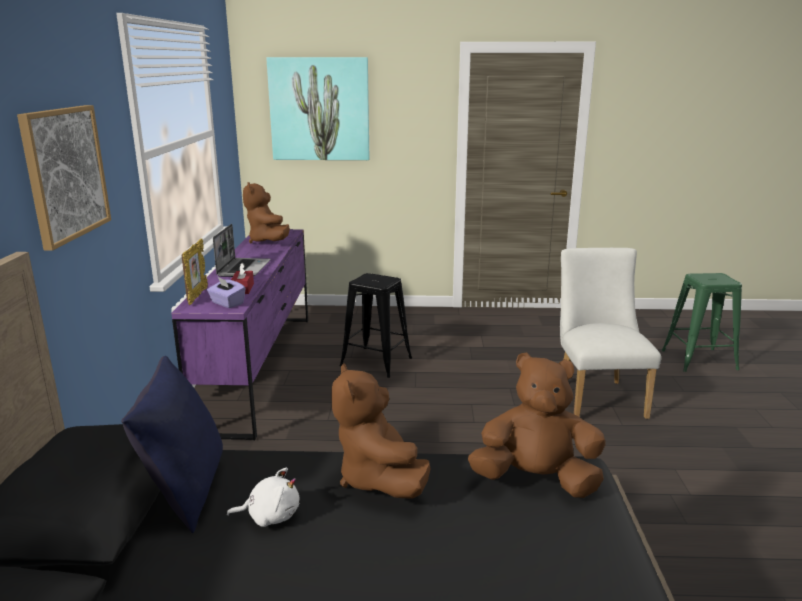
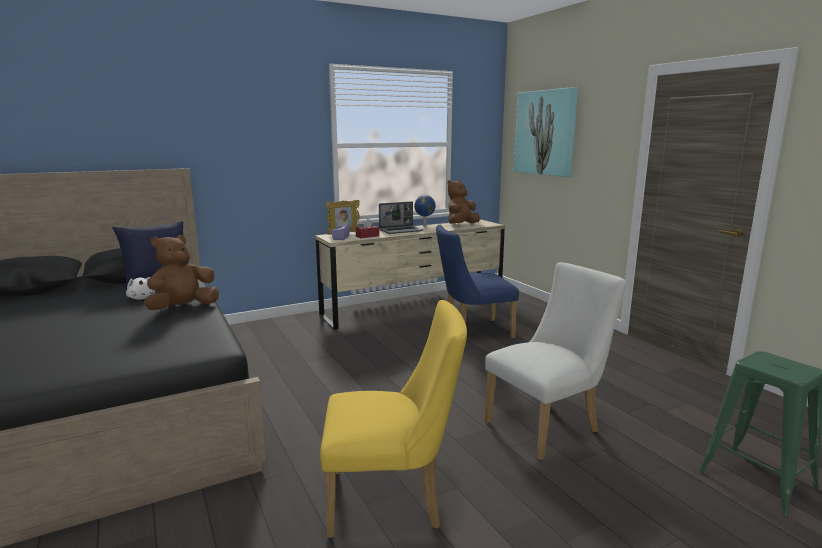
camera: 60 degrees right, 5 degrees down
(65, 173) = (248, 142): picture -> none
(238, 254) = (424, 226): none -> globe
(259, 368) = (414, 307): purple dresser -> beige dresser
(376, 362) = (472, 332): black stool -> blue chair
(536, 480) = (196, 339): brown plush toy -> none
(684, 506) = (393, 500): none -> yellow chair

